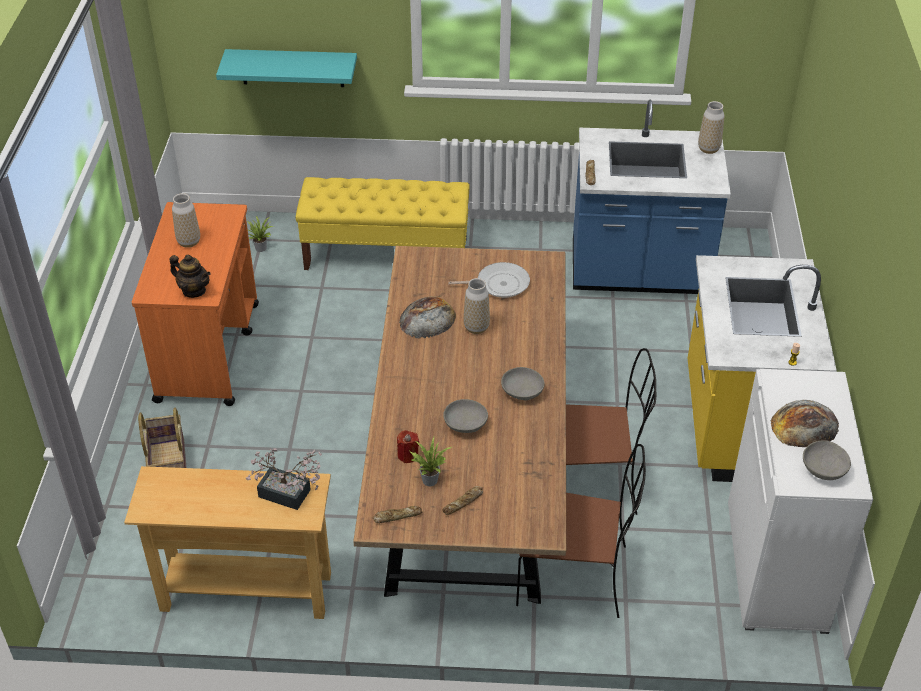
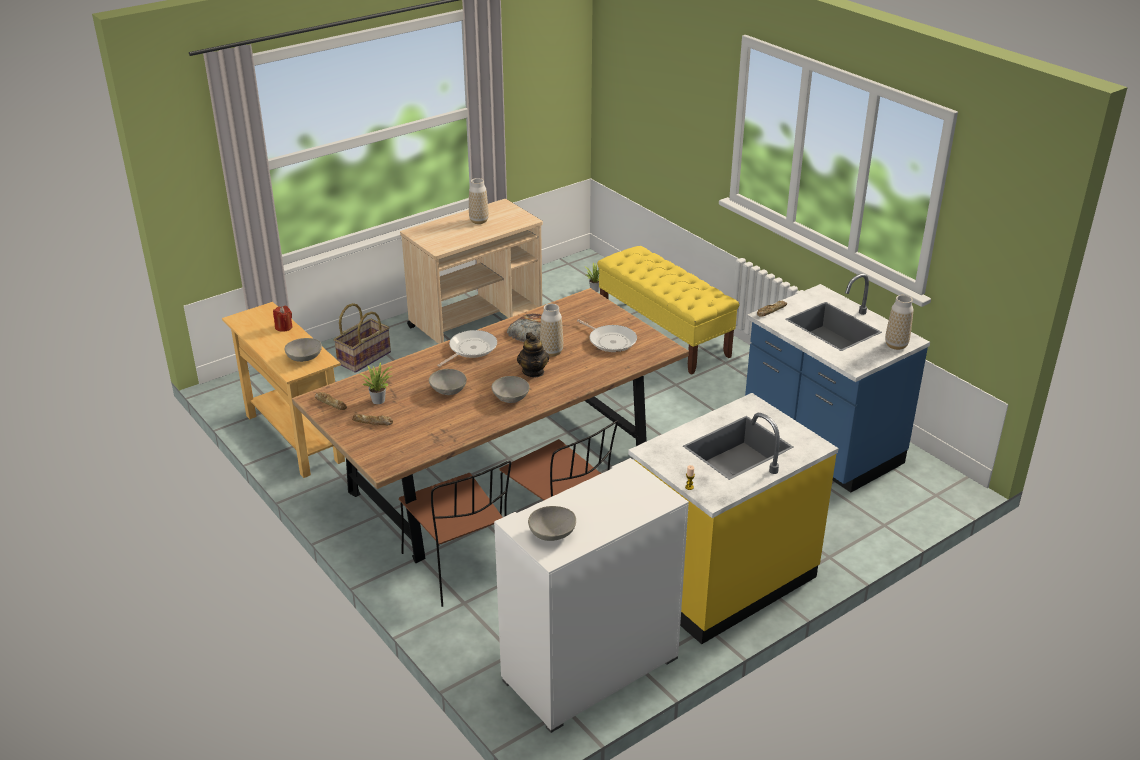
camera: 50 degrees right, 10 degrees down
(194, 290) = (437, 243): teapot -> teapot (533, 371)
(208, 351) = (477, 321): orange cart -> beige cart
(289, 495) = (304, 358): potted plant -> grey bowl
(292, 68) = (660, 150): turquoise shelf -> none
(408, 455) = (392, 382): red candle -> red candle (284, 327)
(411, 374) = (470, 349): none -> frying pan
(804, 425) = (593, 505): bread -> none

